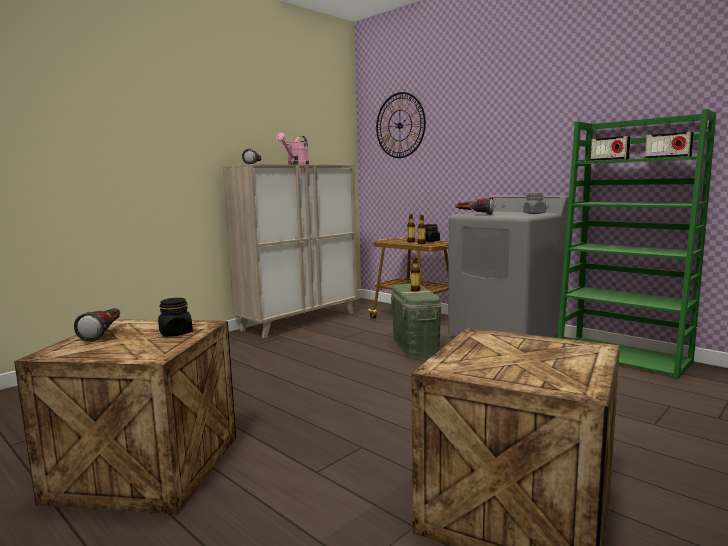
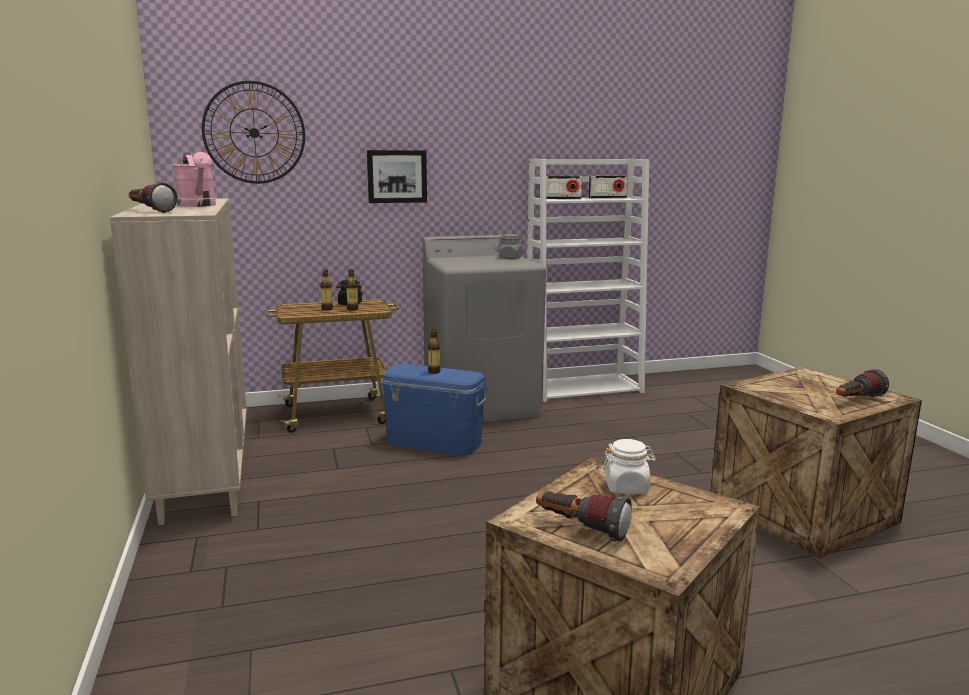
camera: 60 degrees left, 5 degrees up
(176, 333) = (627, 488): black jar -> white jar
(415, 346) = (434, 442): green storage box -> blue storage box
(474, 214) = (469, 266): flashlight -> flashlight (856, 401)
(480, 148) = (397, 176): none -> picture
(624, 357) = (584, 388): green bookcase -> white bookcase

